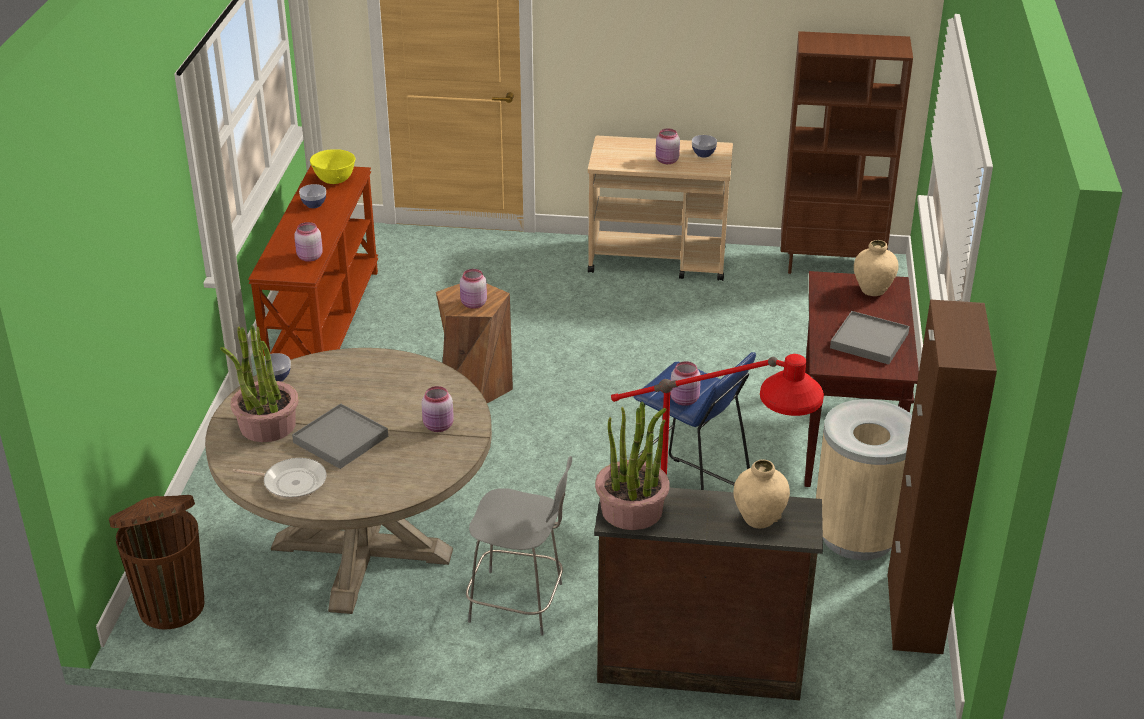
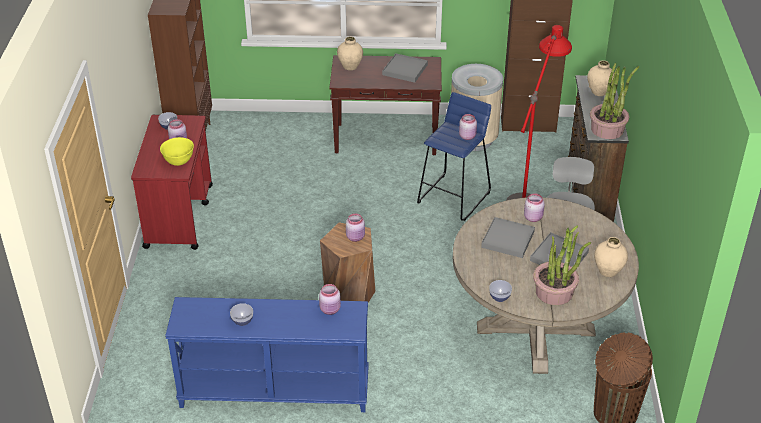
camera: 95 degrees left, 5 degrees up
(291, 482) = (608, 271): frying pan -> beige vase
(323, 327) = (274, 392): brown console table -> blue console table
(334, 180) = (198, 315): yellow bowl -> yellow bowl (179, 161)
(394, 397) = (508, 239): none -> grey tray
(658, 260) = (179, 215): beige cart -> red cart

